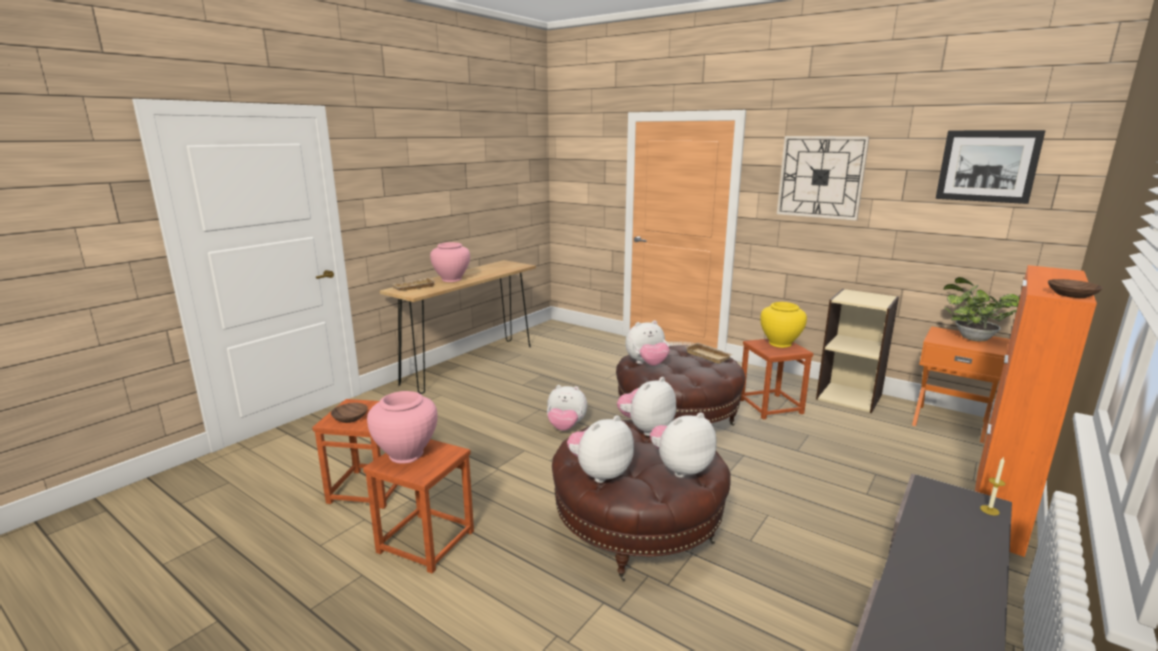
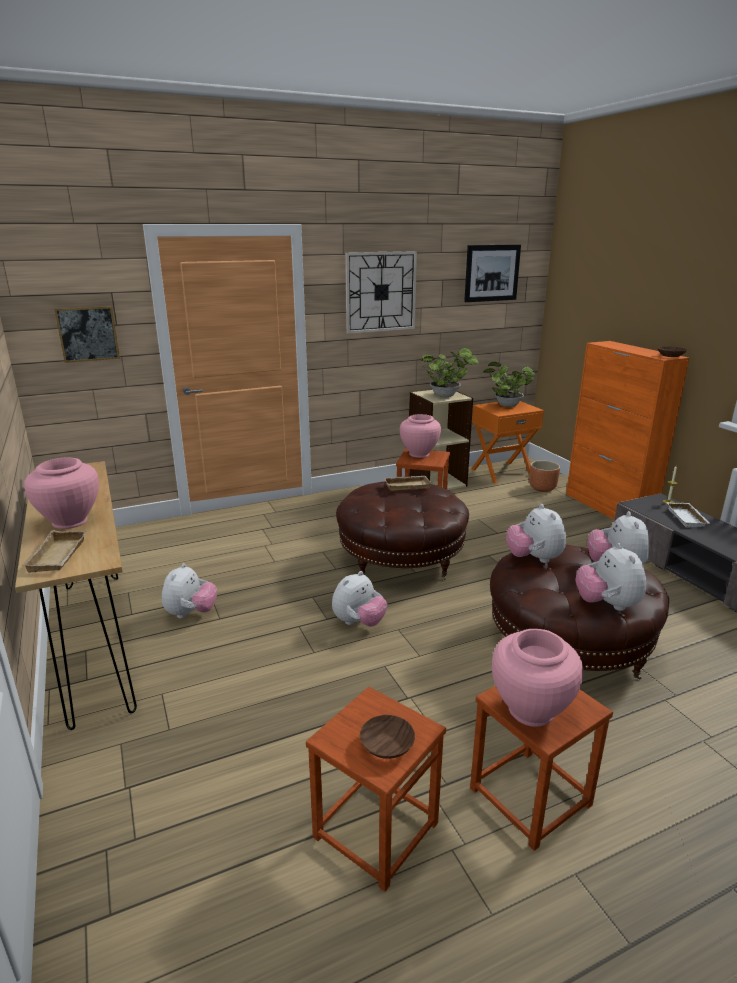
camera: 60 degrees left, 5 degrees up
(587, 187) = (88, 334): none -> picture
(647, 364) = (393, 515): plush toy -> plush toy (191, 613)
(780, 343) = (419, 454): yellow vase -> pink vase
(867, 300) = (447, 396): none -> potted plant
(958, 454) = (542, 488): none -> brown planter
(960, 530) = (688, 518): none -> white tray

